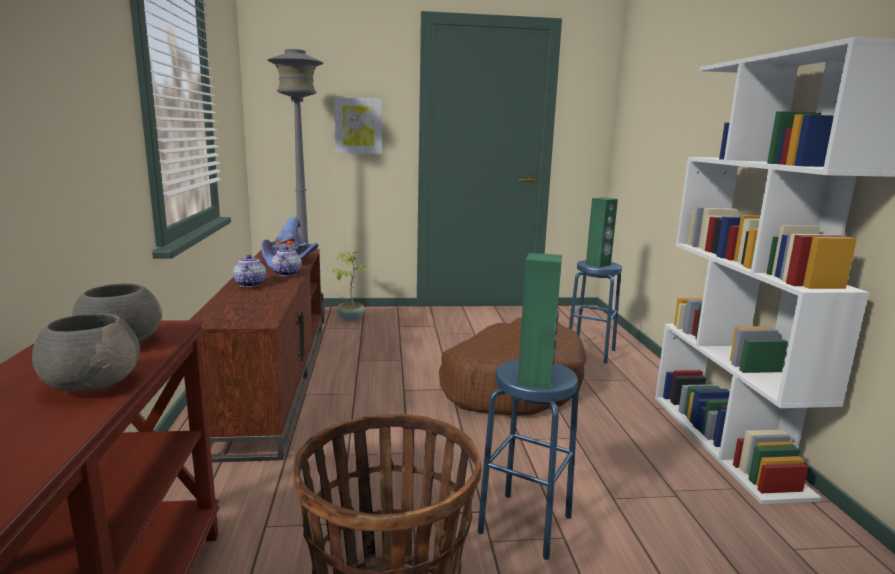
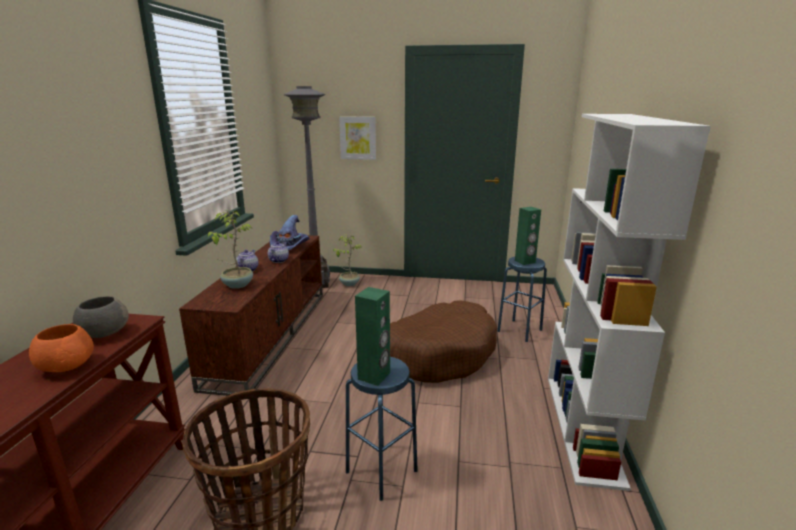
camera: 15 degrees right, 5 degrees up
(92, 384) = (67, 365): grey bowl -> orange bowl
(249, 300) = (237, 285): none -> potted plant

